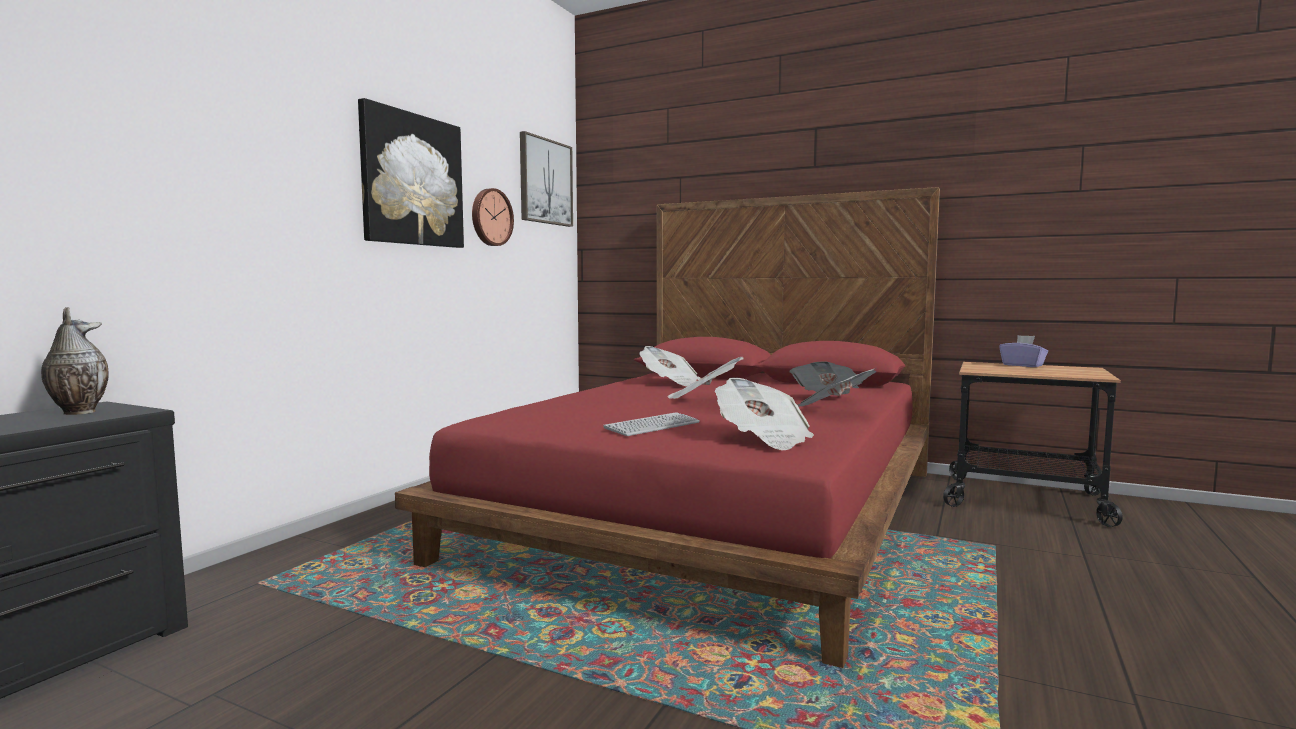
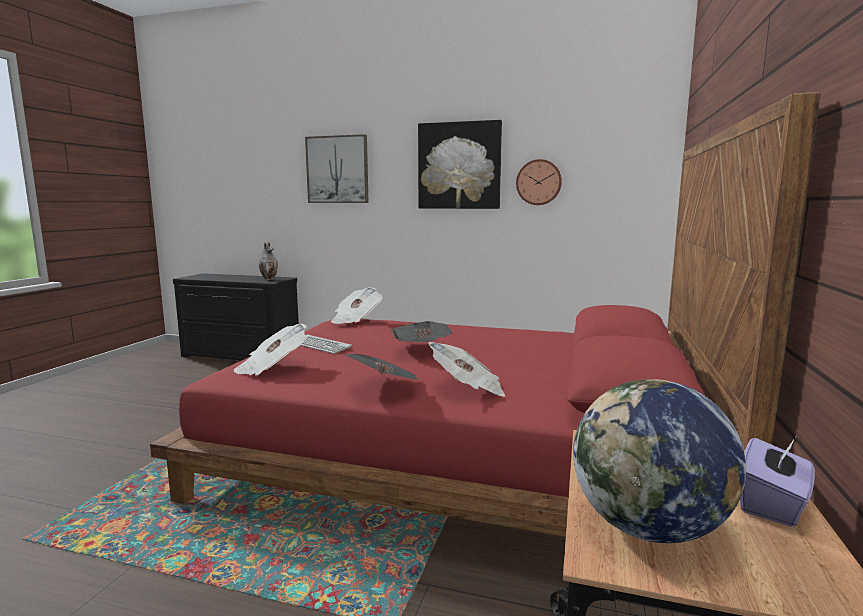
camera: 80 degrees right, 5 degrees up
(545, 182) = (621, 140): picture -> picture (337, 169)
(670, 383) = (529, 340): newspaper -> newspaper (356, 319)
(1067, 373) = (648, 528): none -> globe

